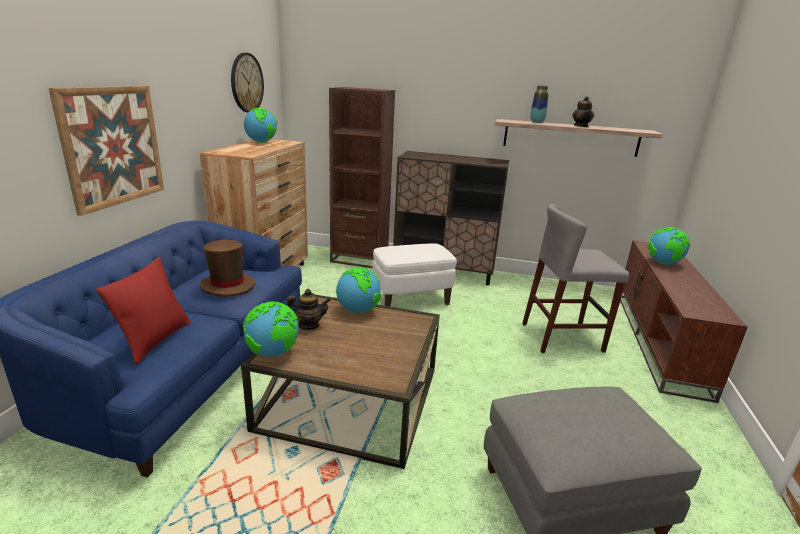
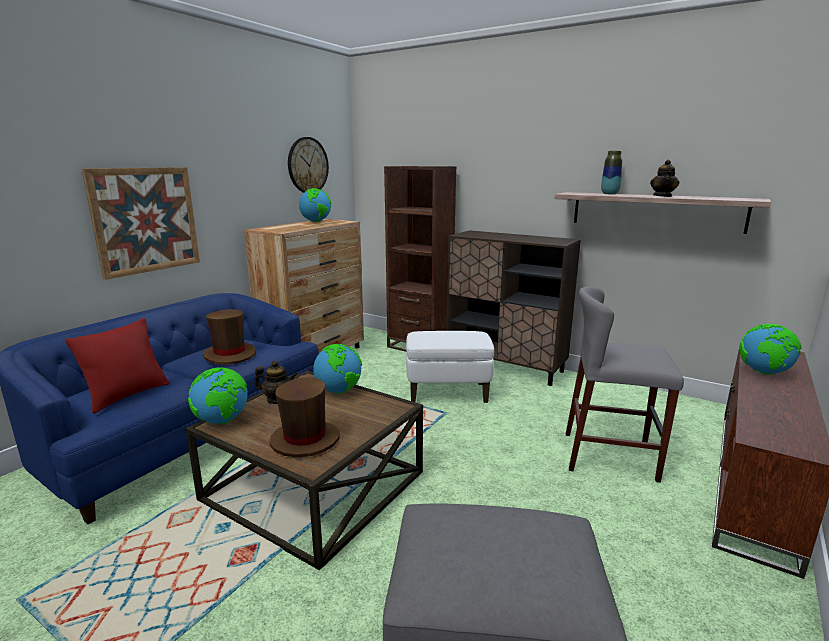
camera: 20 degrees right, 5 degrees down
(367, 360) = (305, 440): none -> brown hat

